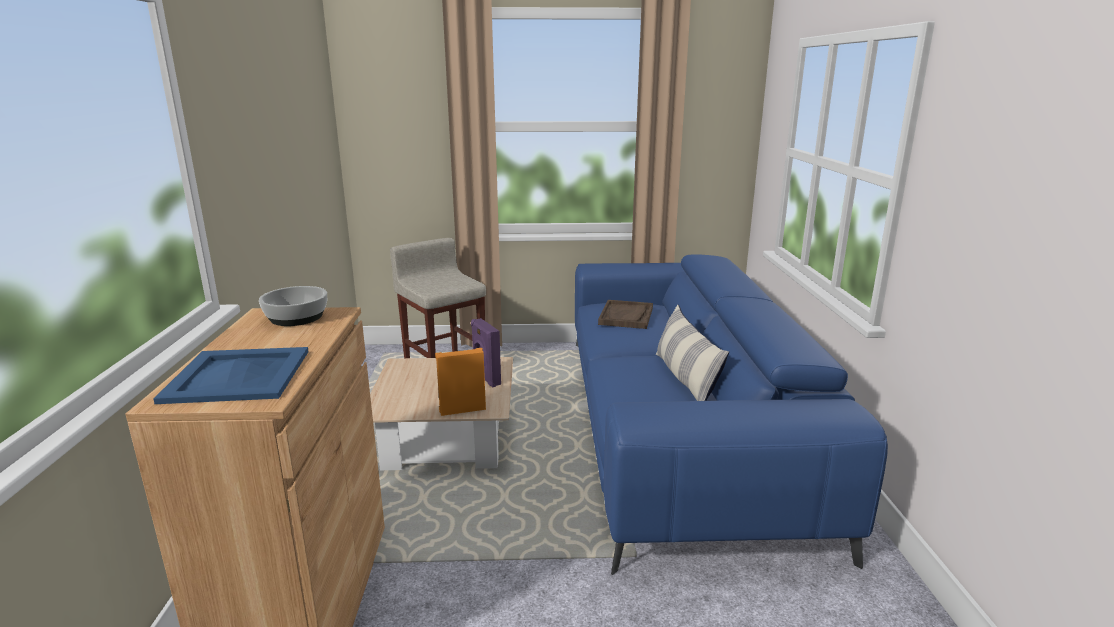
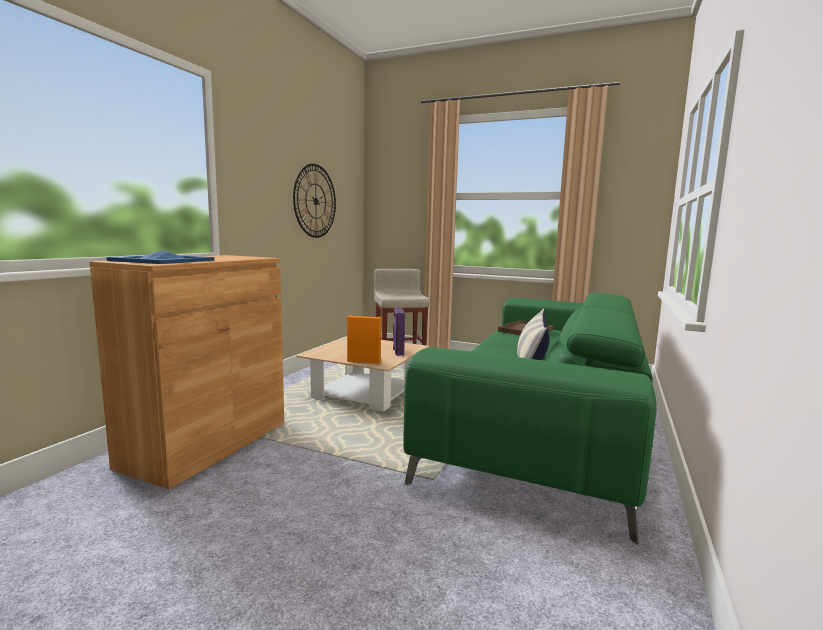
camera: 25 degrees right, 10 degrees down
(295, 159) = (315, 201): none -> wall clock
(296, 317) = (238, 256): bowl -> none
(677, 424) = (545, 417): blue sofa -> green sofa

